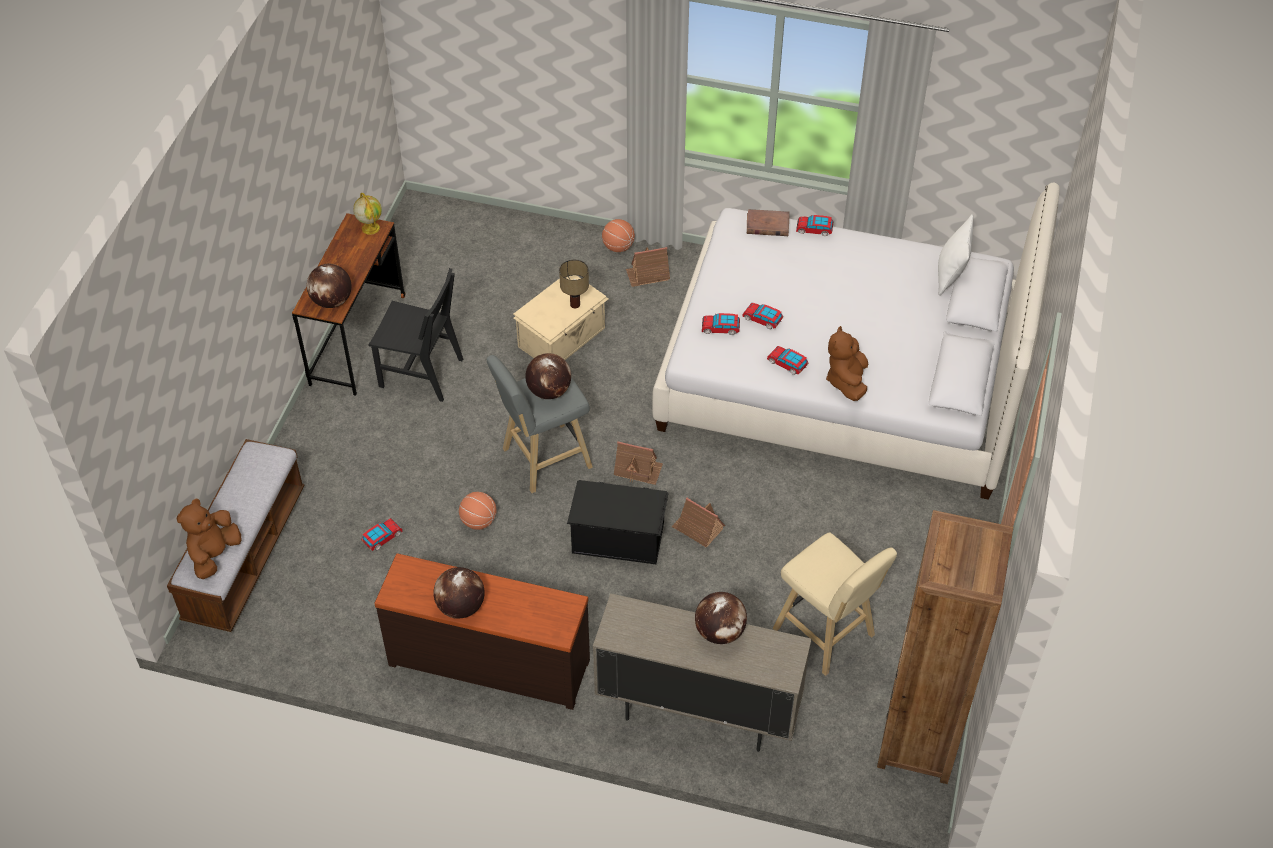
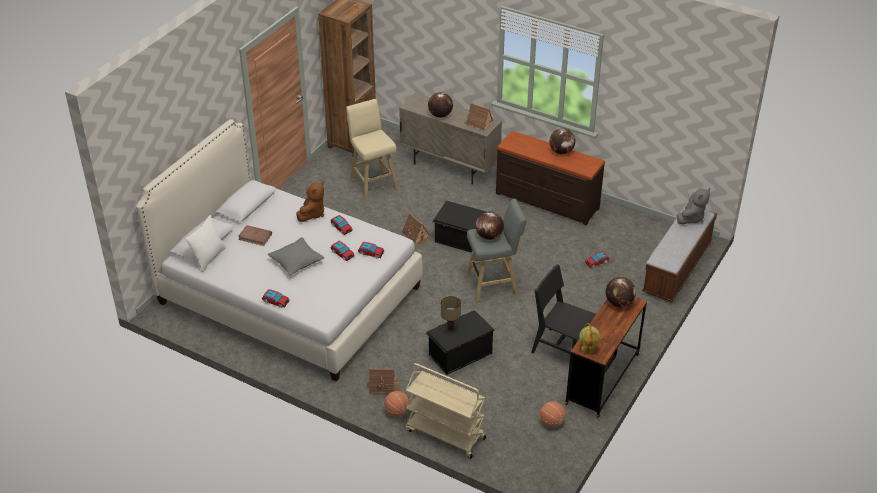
camera: 165 degrees left, 10 degrees down
(214, 555) = (691, 218): brown plush toy -> grey plush toy
(478, 521) = (540, 260): basketball -> basketball (552, 422)
(550, 232) = (444, 434): none -> beige cart
(563, 337) = (459, 353): beige storage box -> black storage box
(638, 469) = (439, 269): toy house -> toy house (478, 123)
(767, 225) = (306, 309): brown book -> brown book (255, 237)
(821, 293) = (296, 261): none -> grey pillow

